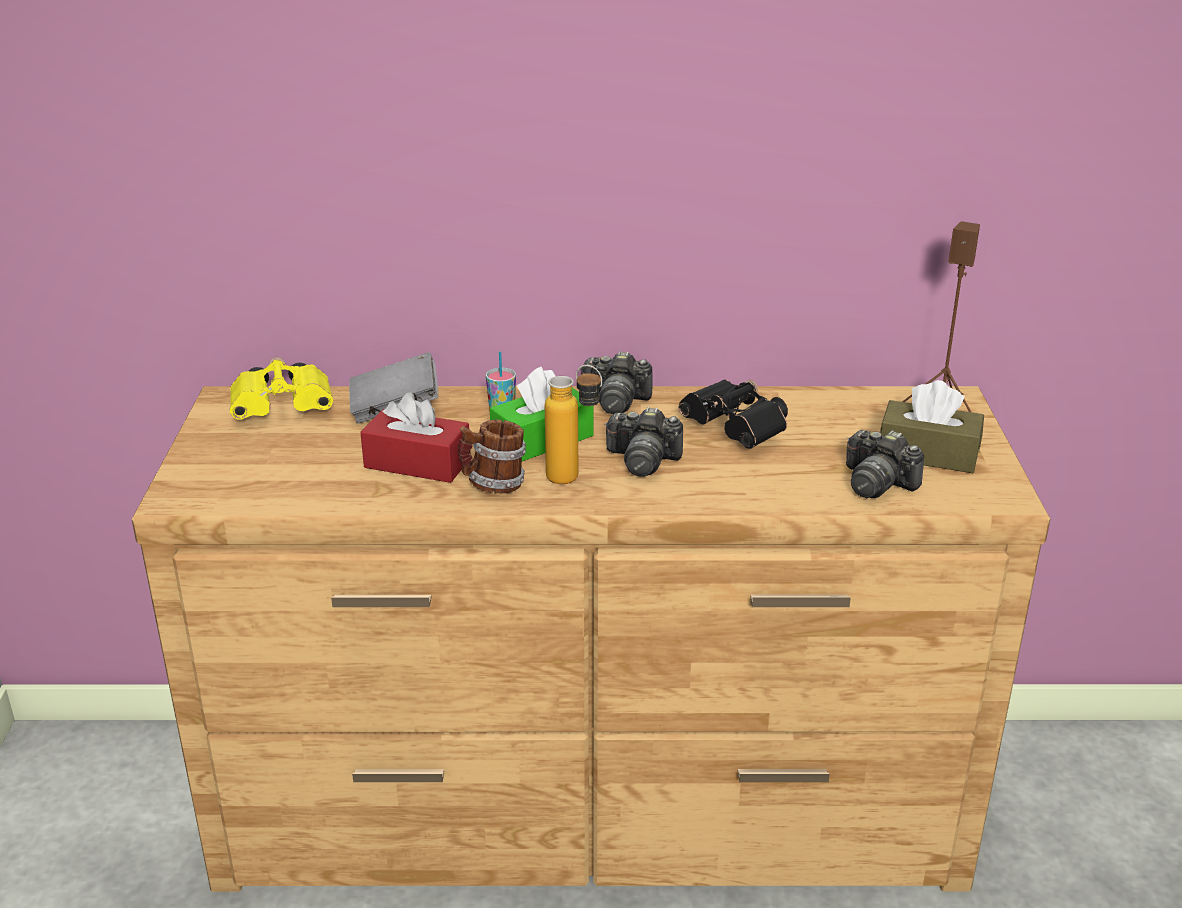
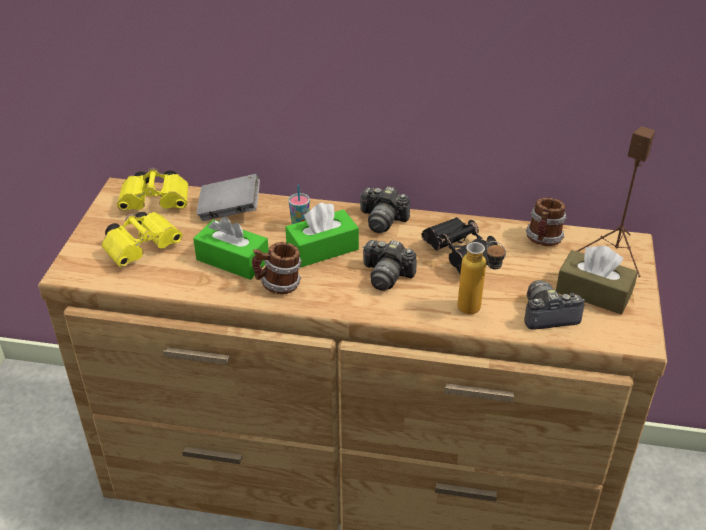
camera: 10 degrees right, 10 degrees up
(281, 461) = (144, 248): none -> yellow binoculars
(417, 463) = (232, 260): red tissue box -> green tissue box
(574, 480) = (334, 287): bottle -> bottle (477, 311)
(841, 405) = (543, 240): none -> mug
(877, 483) = (547, 315): camera -> camera turned 120 degrees clockwise

